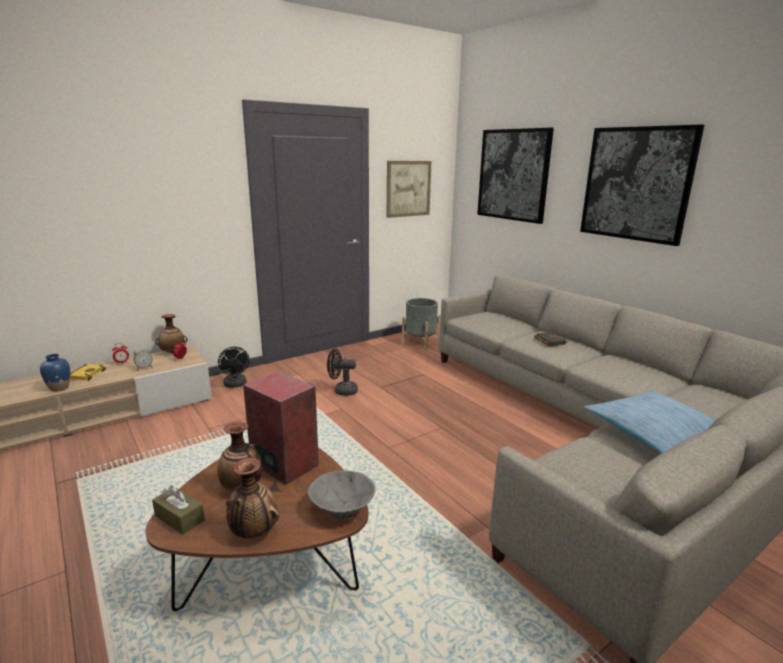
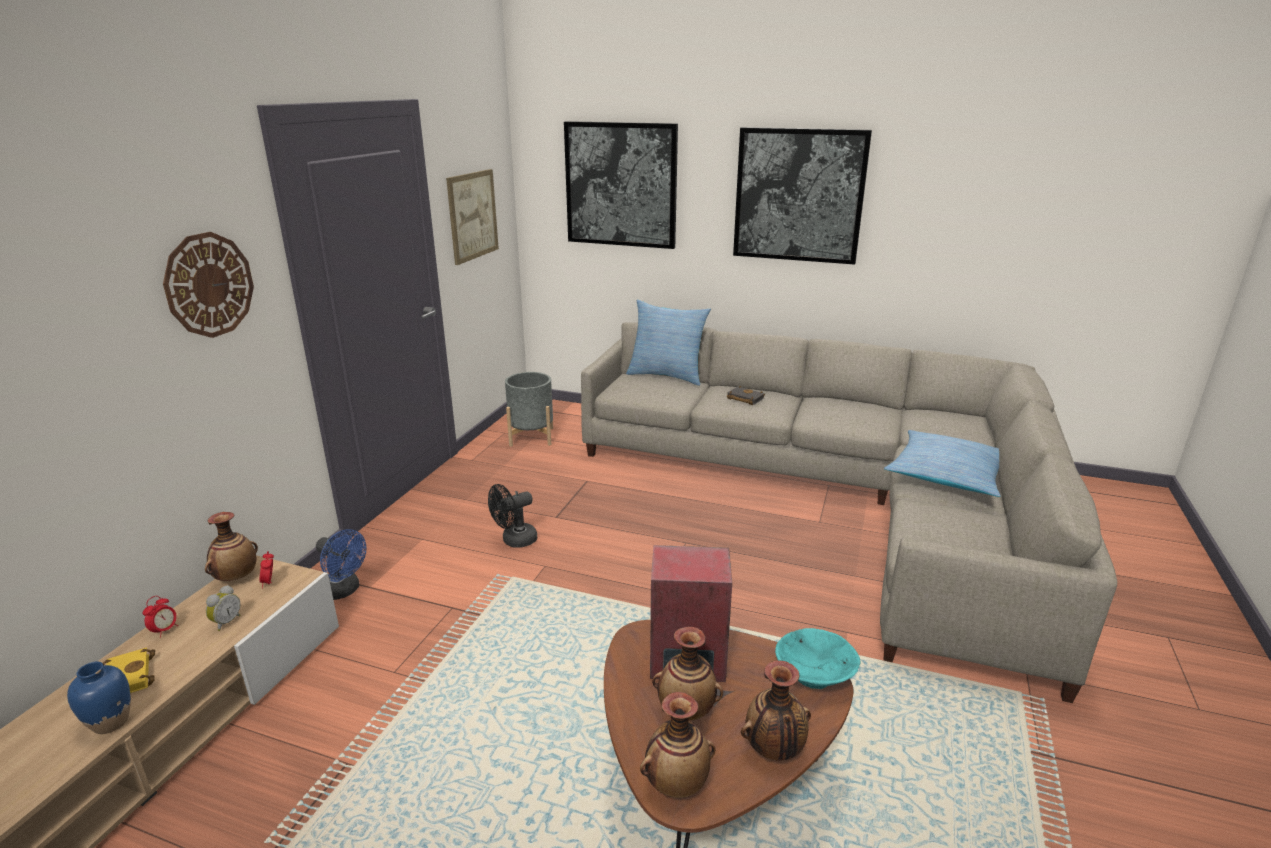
camera: 35 degrees left, 5 degrees up
(179, 518) = (676, 783): brown tissue box -> vase
(191, 191) = (209, 285): none -> wall clock
(235, 385) = (344, 591): black fan -> blue fan
(343, 509) = (814, 676): grey bowl -> turquoise bowl
(513, 317) = (667, 375): none -> pillow

